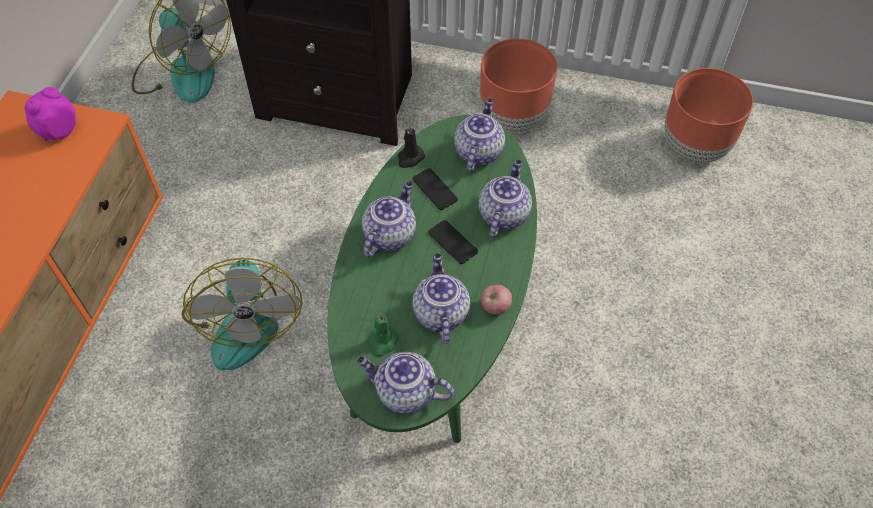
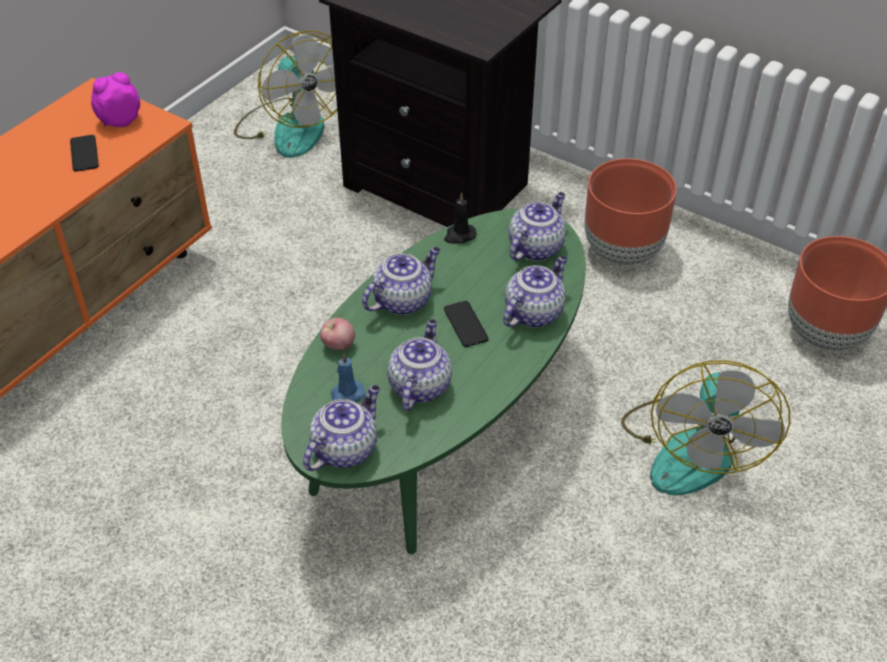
camera: 20 degrees right, 10 degrees down
(244, 320) = (243, 371): fan -> fan (691, 447)
(383, 342) = (346, 396): green candle -> blue candle
(404, 392) = (345, 448): teapot -> teapot turned 90 degrees clockwise
(434, 189) = (471, 271): phone -> phone (84, 154)
(495, 307) = (481, 397): apple -> apple (338, 345)

